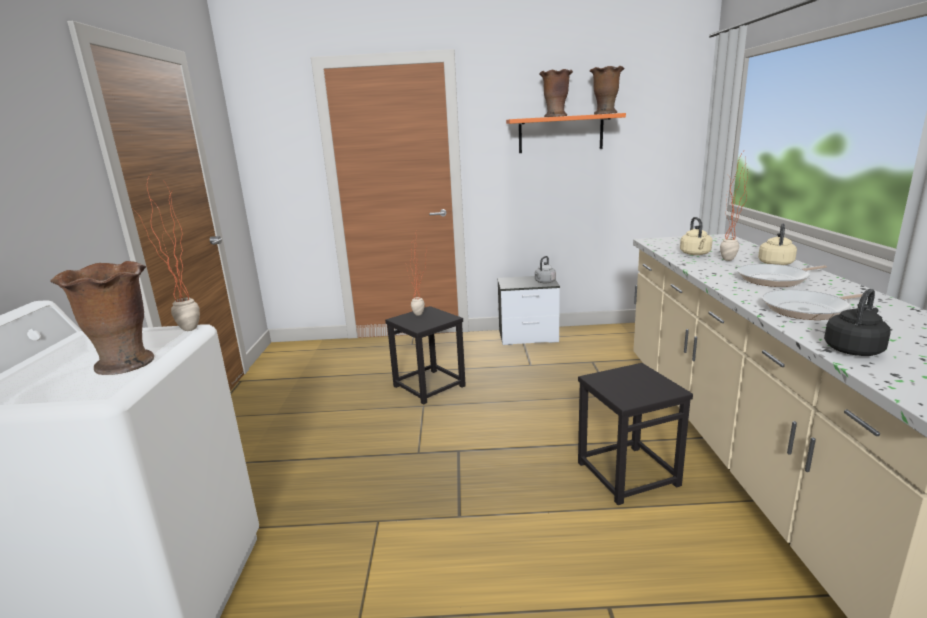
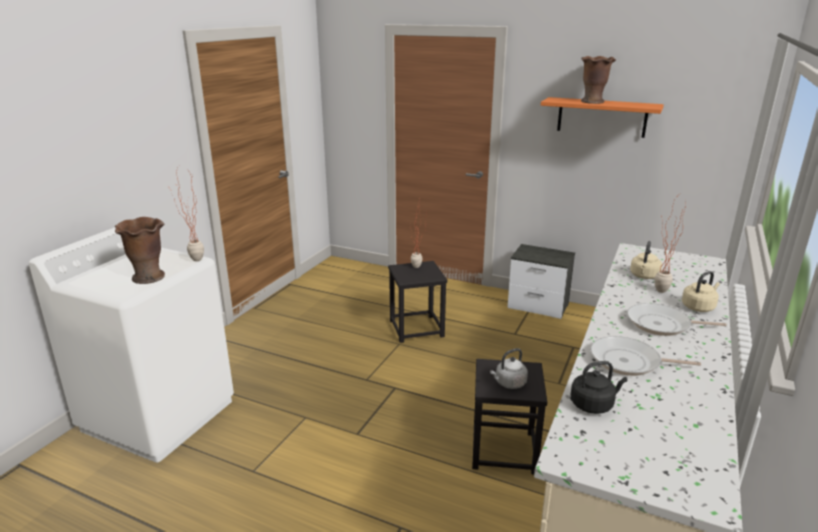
camera: 25 degrees right, 5 degrees up
(544, 282) = (557, 259): grey kettle -> grey kettle (509, 383)
(605, 113) = (644, 105): brown vase -> none

